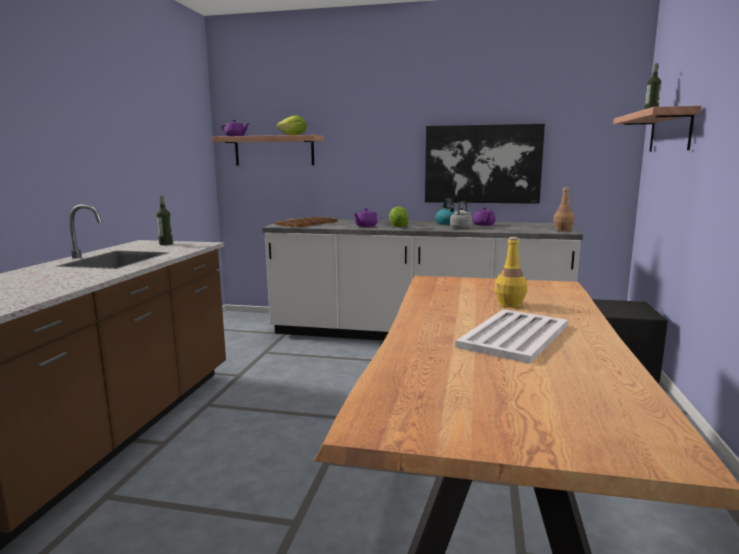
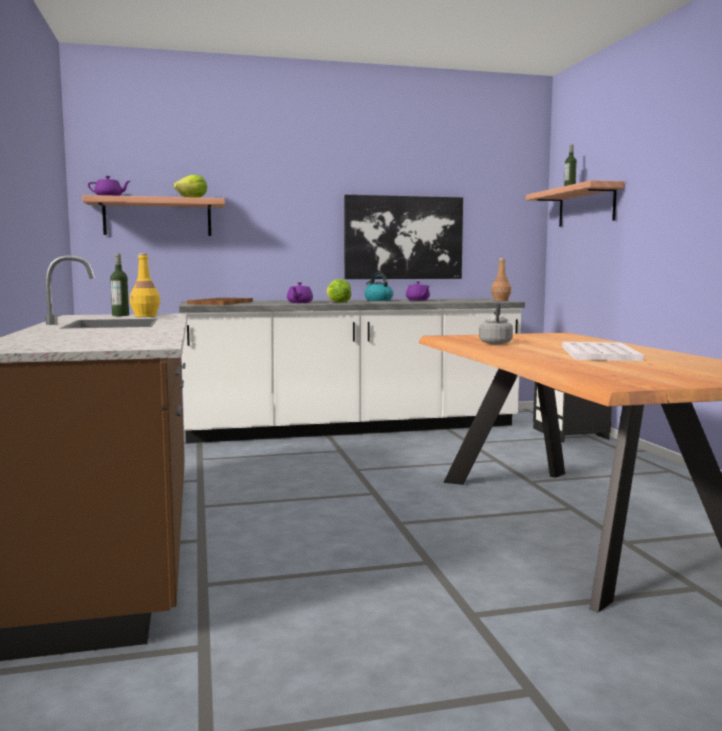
camera: 25 degrees left, 5 degrees down
(461, 228) = (405, 301): grey kettle -> grey kettle (495, 343)
(510, 304) = (551, 343): yellow bottle -> yellow bottle (145, 316)

